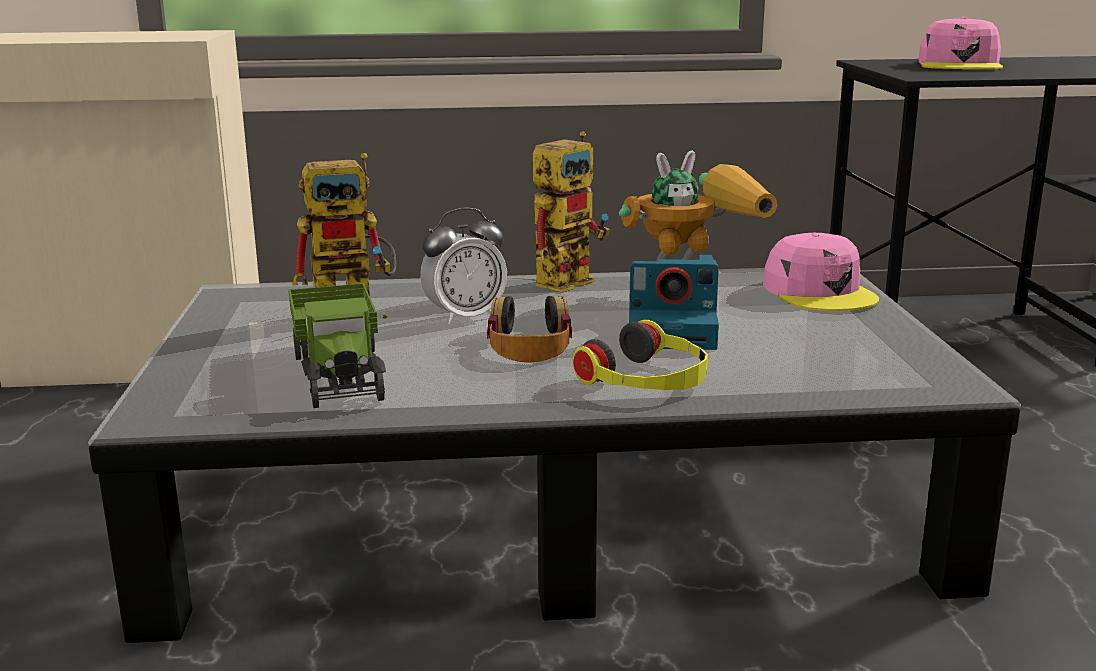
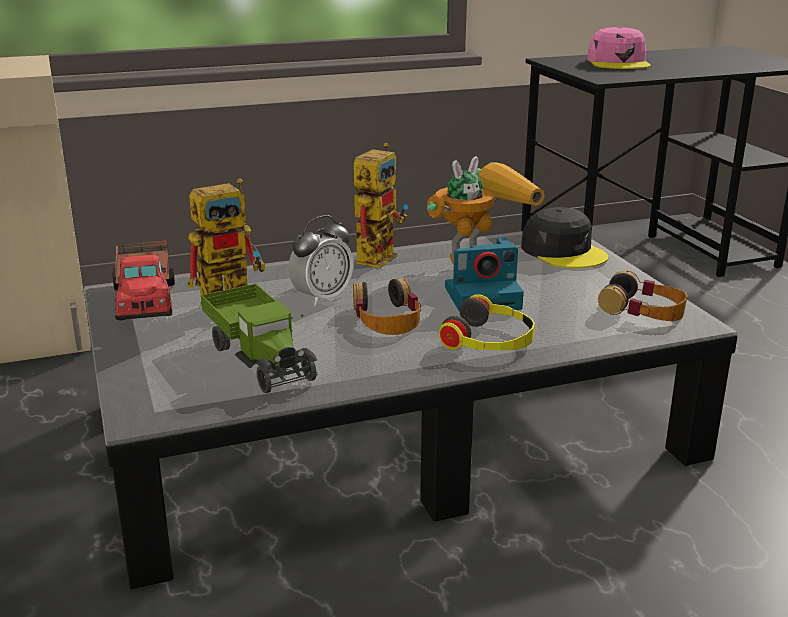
camera: 15 degrees left, 5 degrees up
(258, 301) = (146, 298): none -> toy truck
(819, 292) = (563, 251): pink cap -> black cap
(890, 364) = (642, 310): none -> headphones

